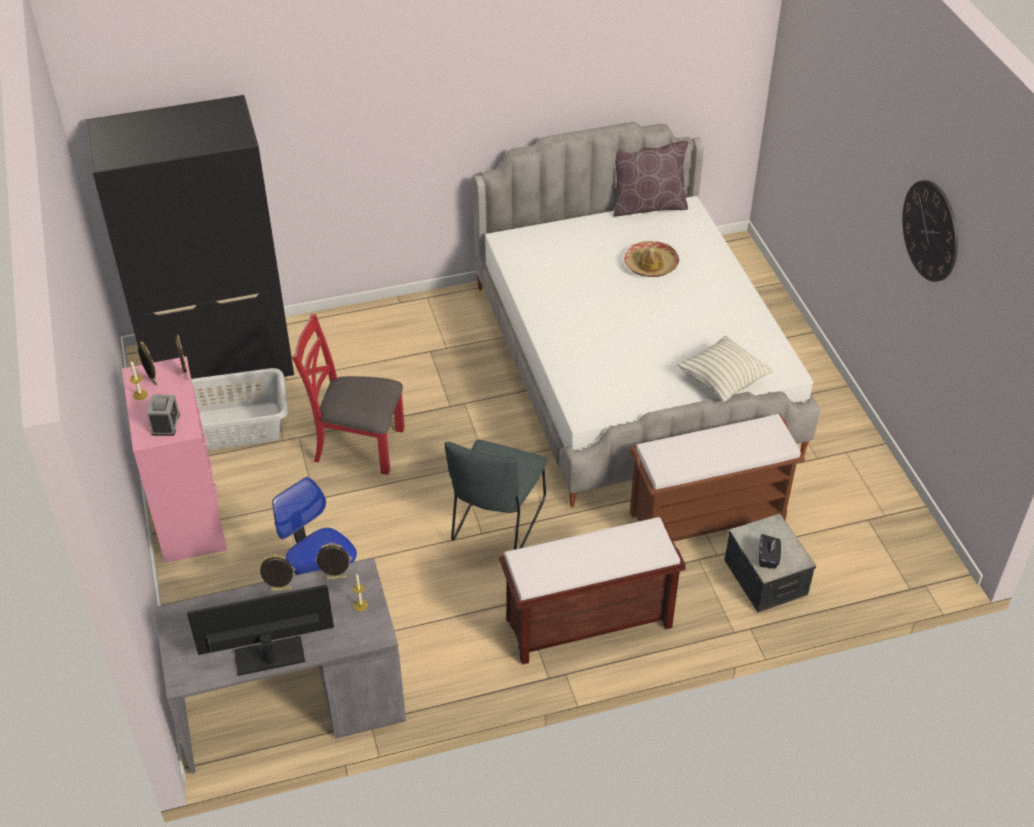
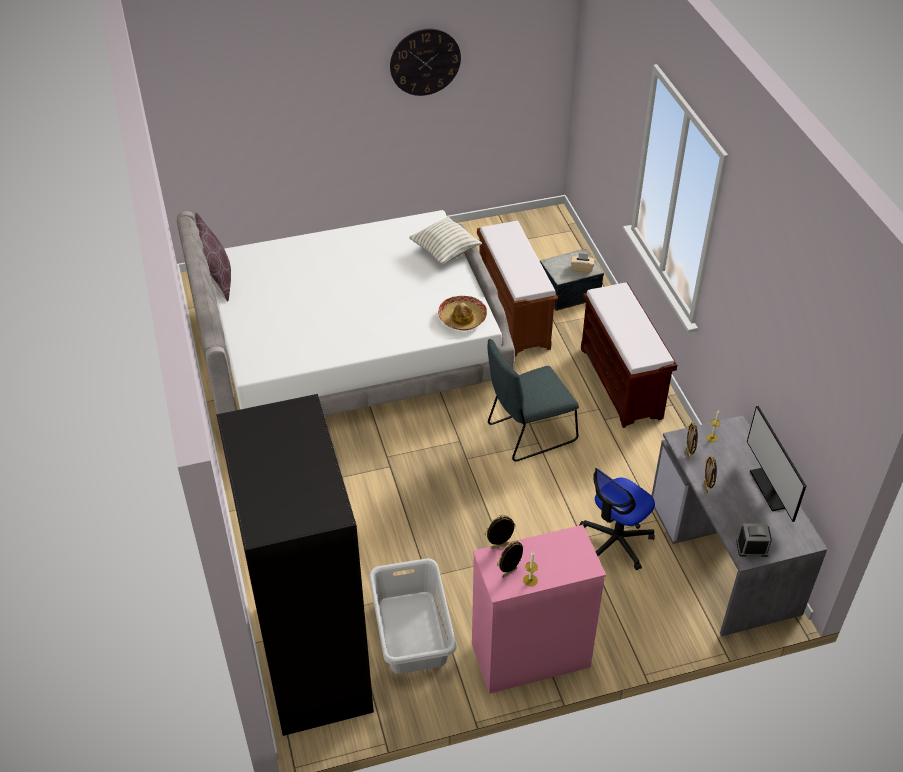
camera: 90 degrees left, 0 degrees up
(165, 424) = (568, 553): alarm clock -> alarm clock (752, 548)
(358, 445) = (438, 530): red chair -> none
(496, 524) = (528, 434): grey chair -> grey chair turned 135 degrees clockwise
(651, 265) = (300, 282): hat -> hat (462, 318)
(768, 558) = (582, 268): black tissue box -> beige tissue box

